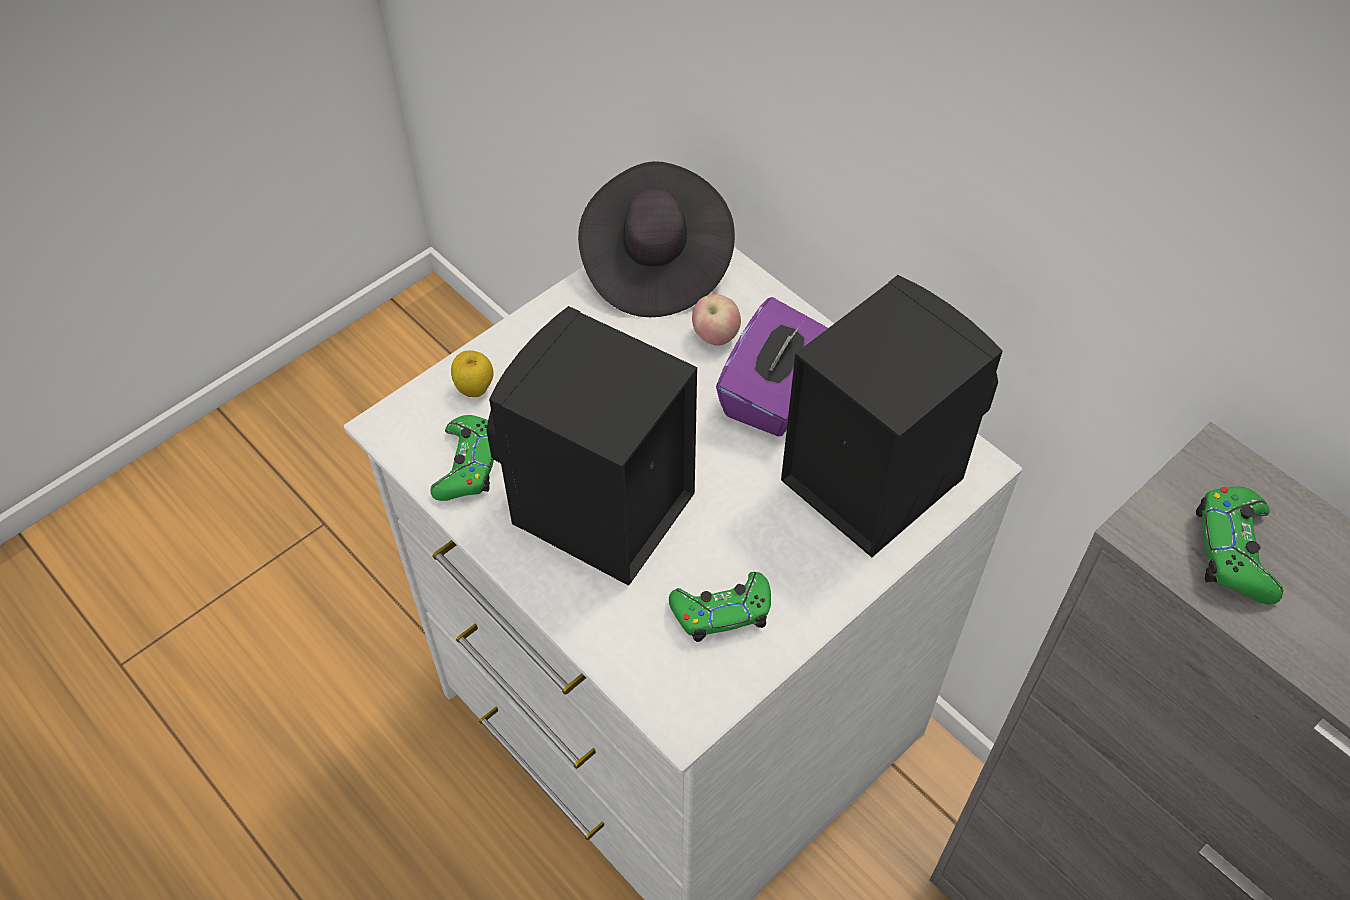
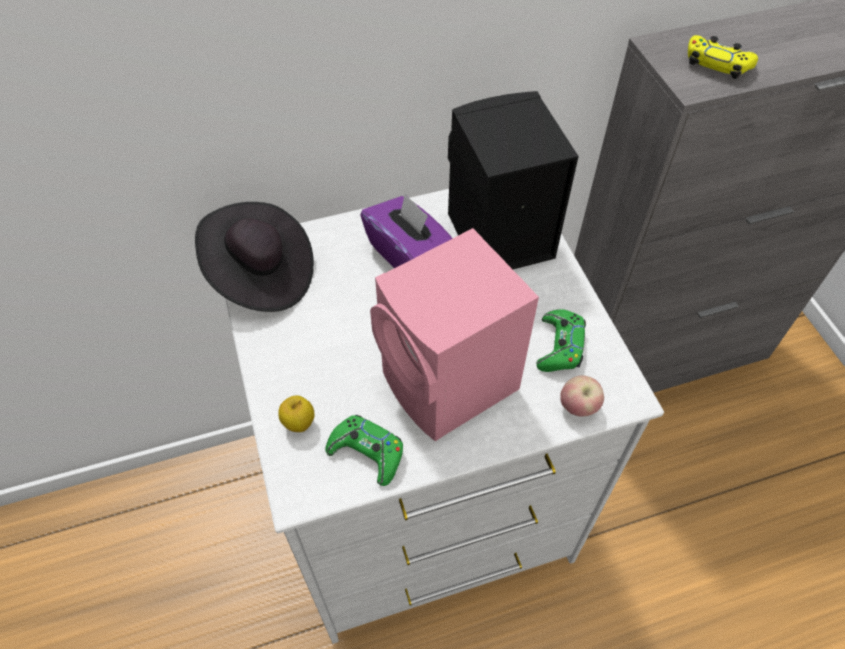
camera: 65 degrees left, 0 degrees up
(598, 512) = (451, 386): black speaker -> pink speaker
(715, 336) = (344, 267): apple -> apple (578, 407)
(1234, 552) = (717, 64): green game controller -> yellow game controller

